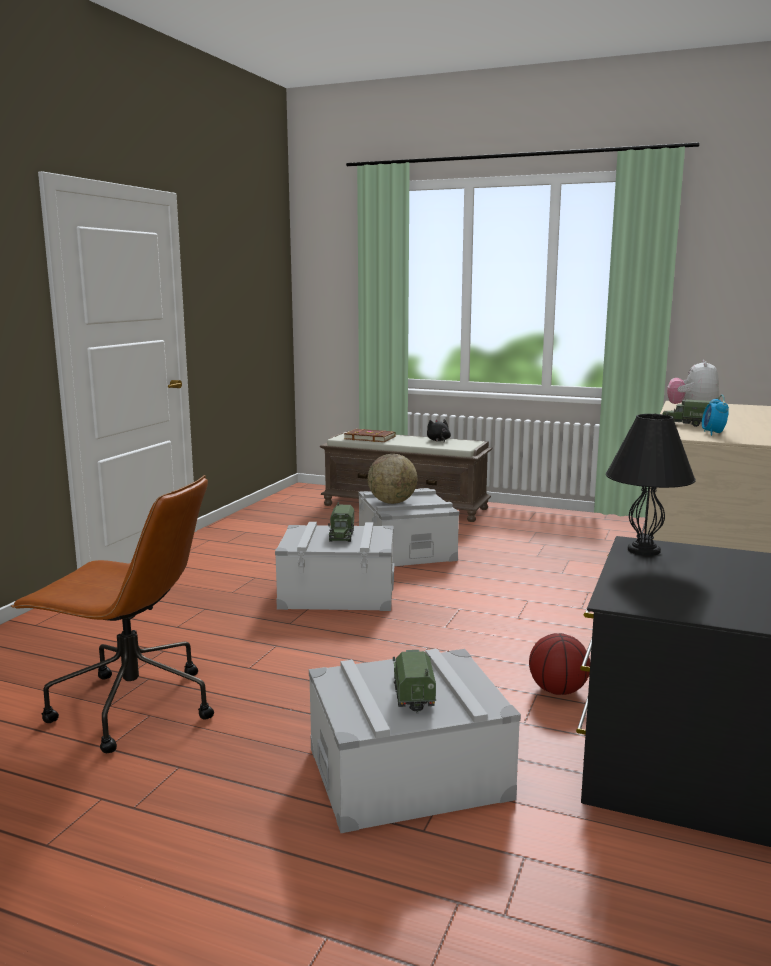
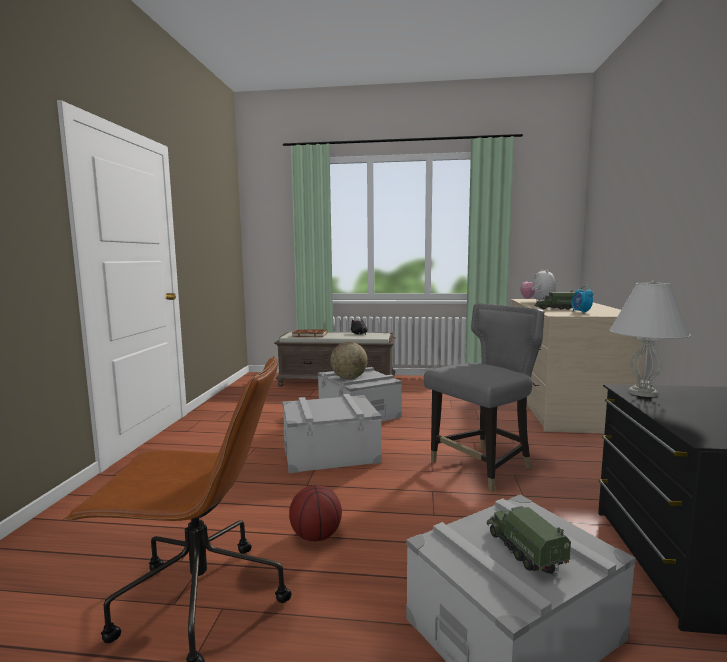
camera: 15 degrees left, 5 degrees down
(341, 535) = (331, 406): toy truck -> none
(513, 629) = (482, 467): none -> grey chair
(558, 690) = (559, 515): basketball -> basketball (316, 536)
(643, 550) = (642, 393): black table lamp -> white table lamp

